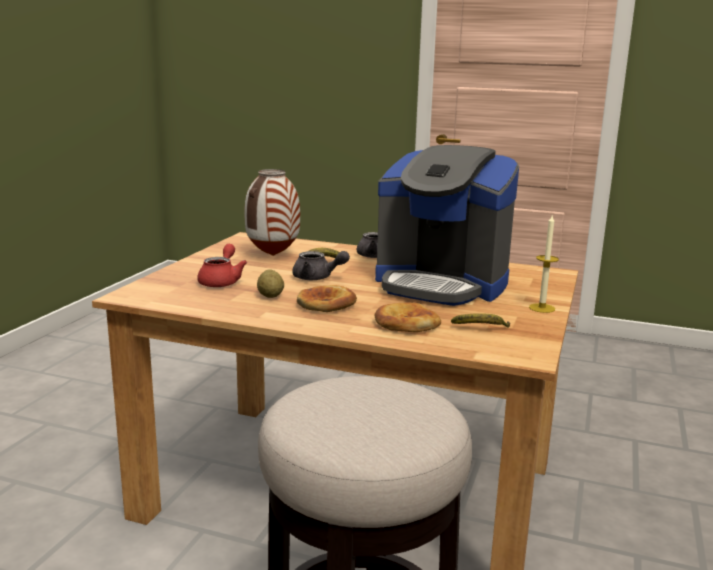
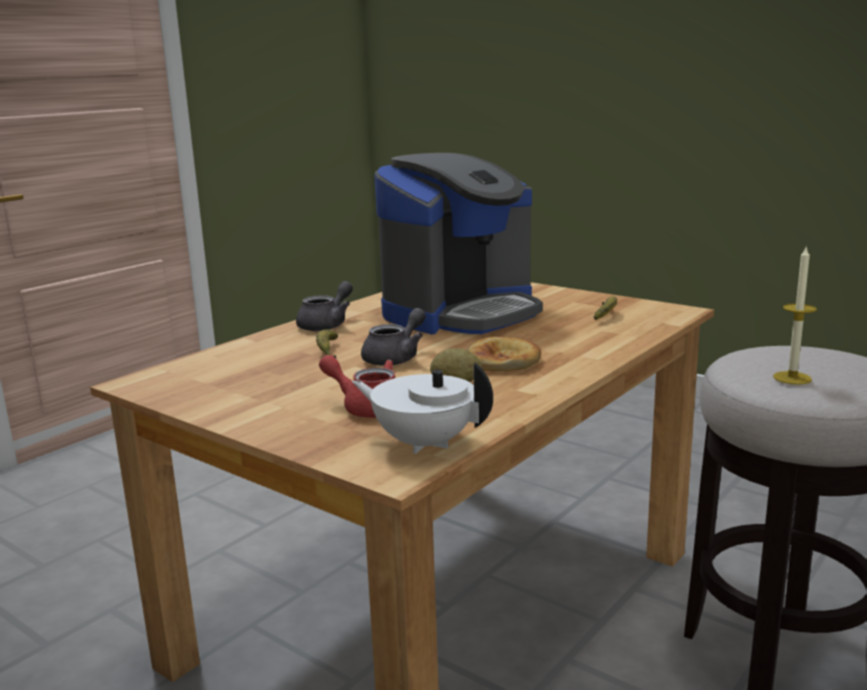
camera: 70 degrees left, 0 degrees up
(167, 297) = (424, 443): none -> white teapot
(273, 255) = (262, 373): vase -> none
(406, 323) = (581, 336): bread -> none
(542, 308) = (555, 292): candle -> candle (792, 378)

